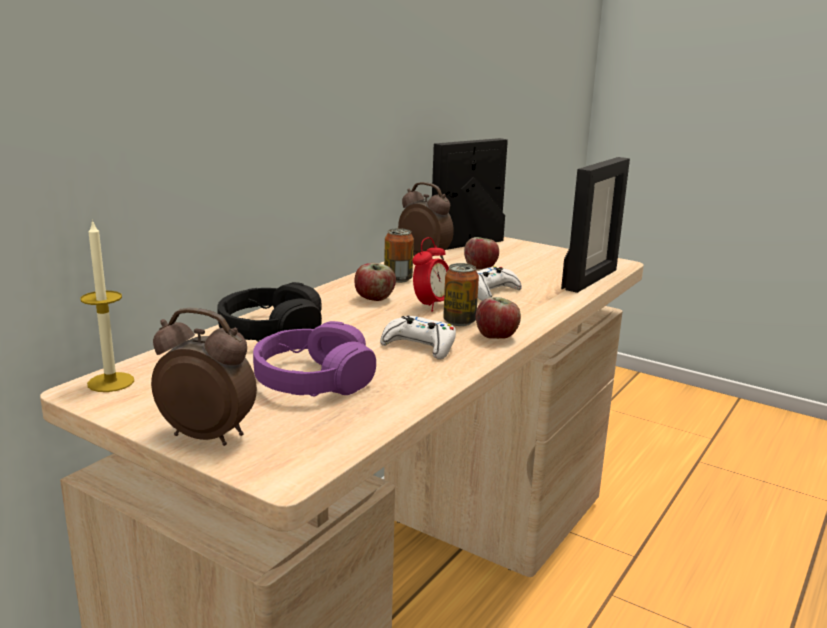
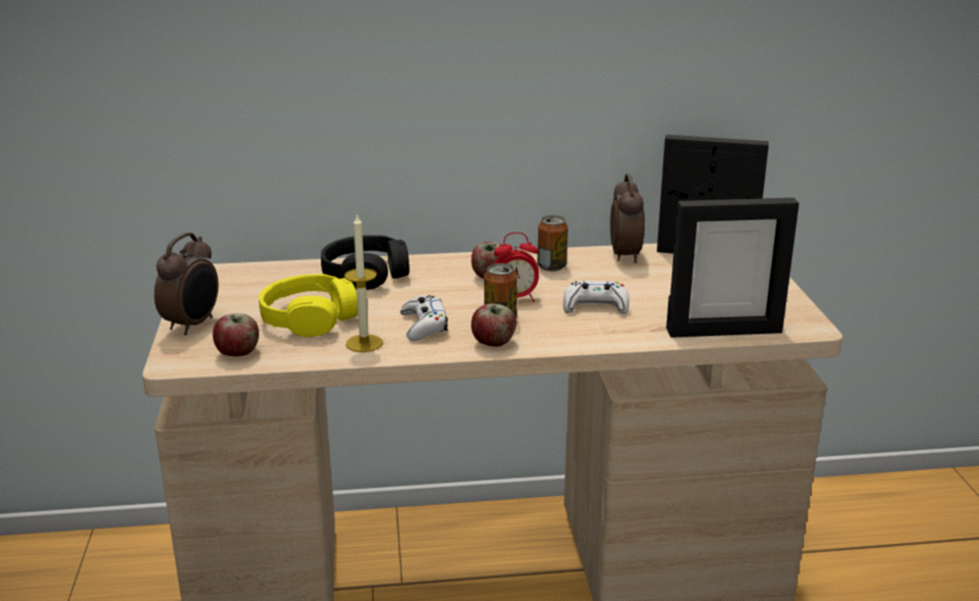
camera: 50 degrees right, 5 degrees up
(111, 382) = (220, 273): candle -> candle (364, 343)
(208, 435) = (193, 325): alarm clock -> alarm clock turned 45 degrees clockwise
(313, 380) = (309, 318): purple headphones -> yellow headphones
(480, 268) = (650, 282): apple -> apple (238, 353)

